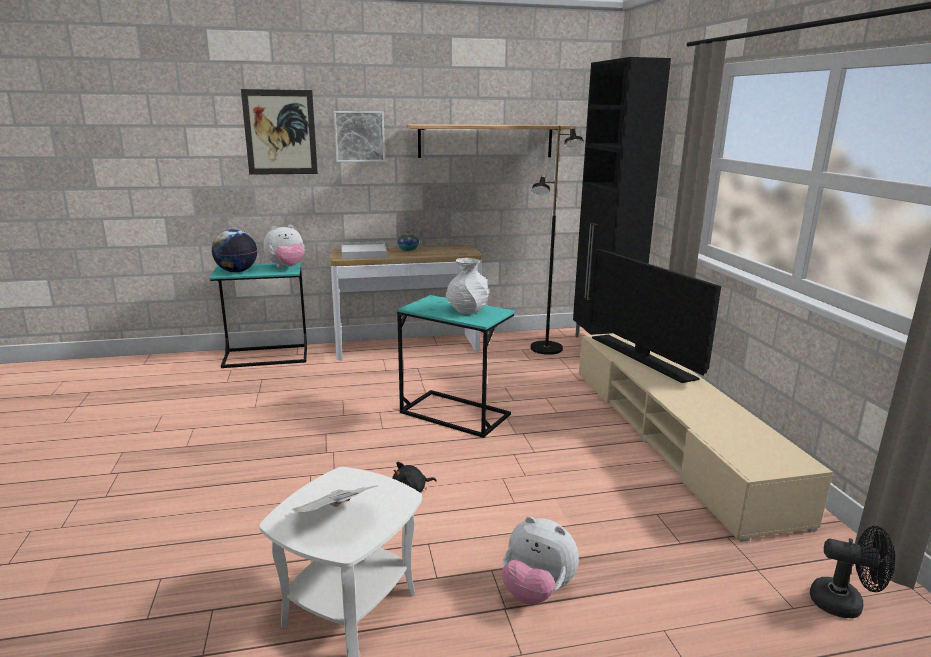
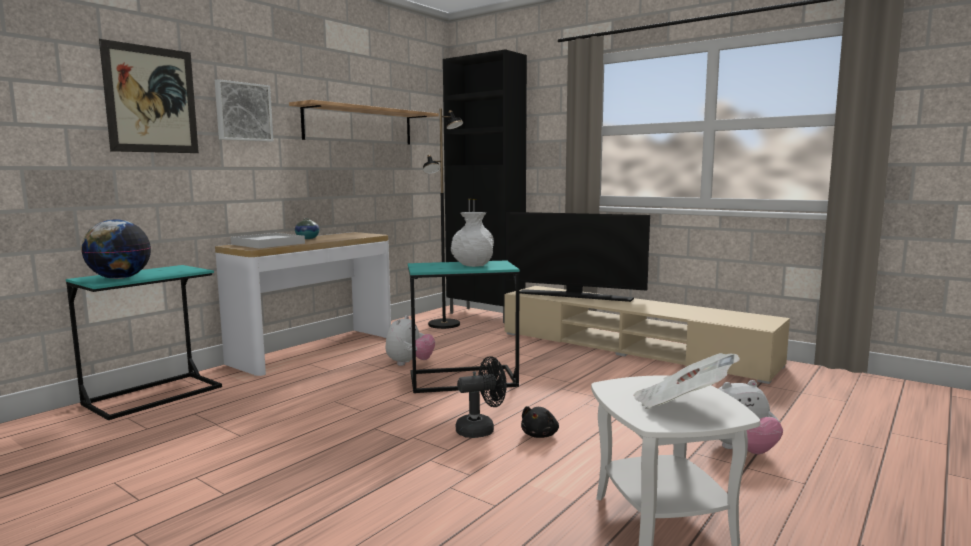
camera: 40 degrees left, 10 degrees down
(287, 267) = (179, 268): plush toy -> plush toy (409, 363)
(845, 604) = (857, 390): black fan -> black fan (481, 429)

